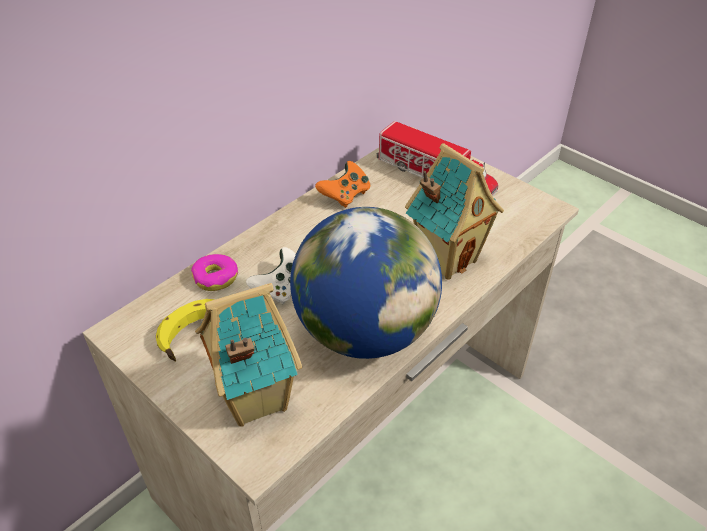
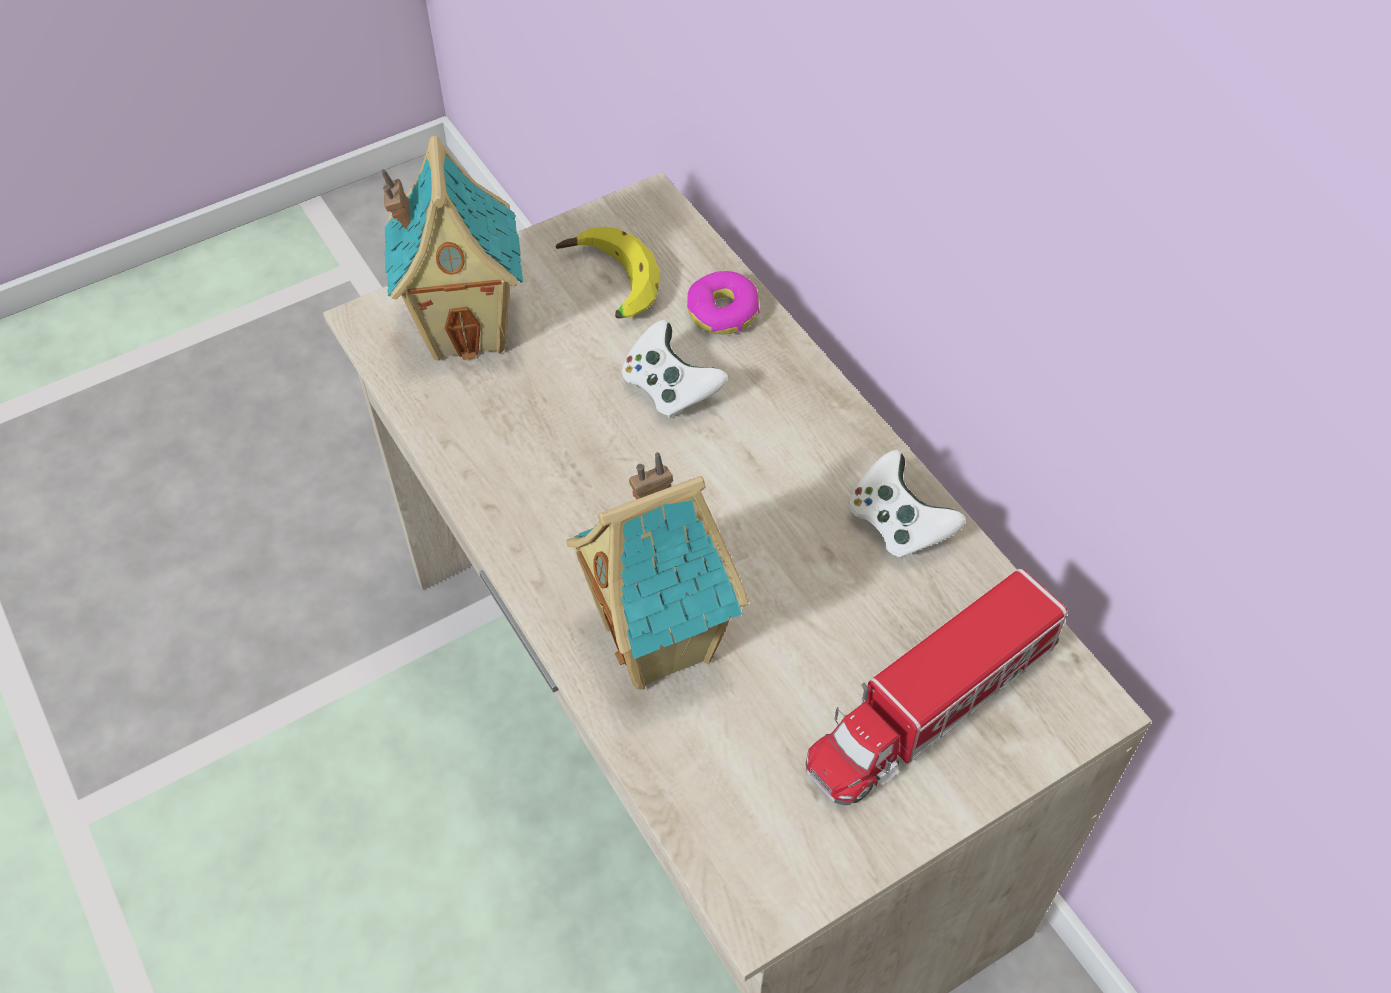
camera: 105 degrees right, 10 degrees up
(345, 195) = (898, 524): orange game controller -> white game controller
(364, 331) = (535, 475): globe -> none

